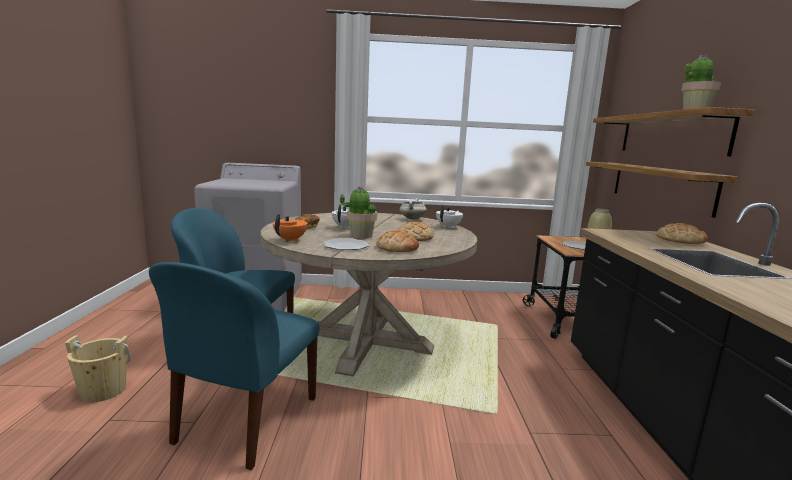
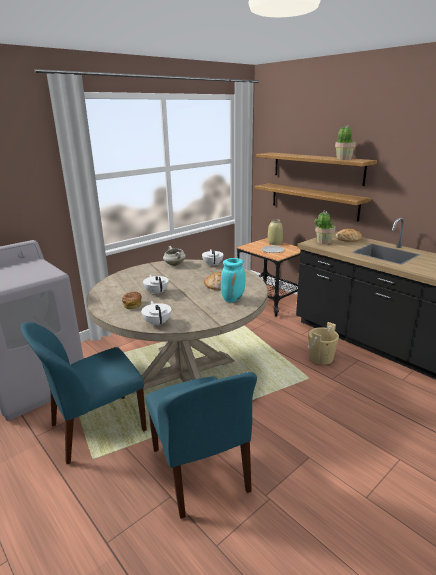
camera: 40 degrees left, 10 degrees up
(103, 391) = (56, 533): beige bucket -> beige bucket (321, 358)
(291, 240) = (157, 323): orange teapot -> white teapot
(346, 246) = (203, 312): plate -> none
(361, 236) = (187, 297): potted plant -> potted plant (323, 242)
(397, 247) = (233, 299): bread -> turquoise vase

